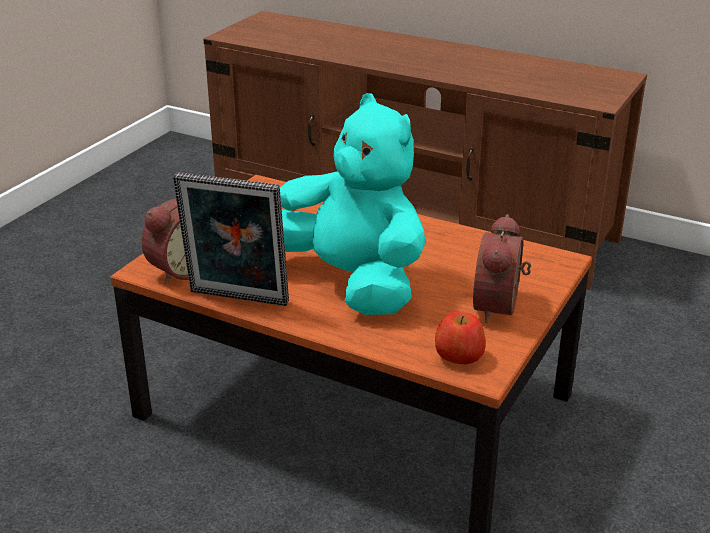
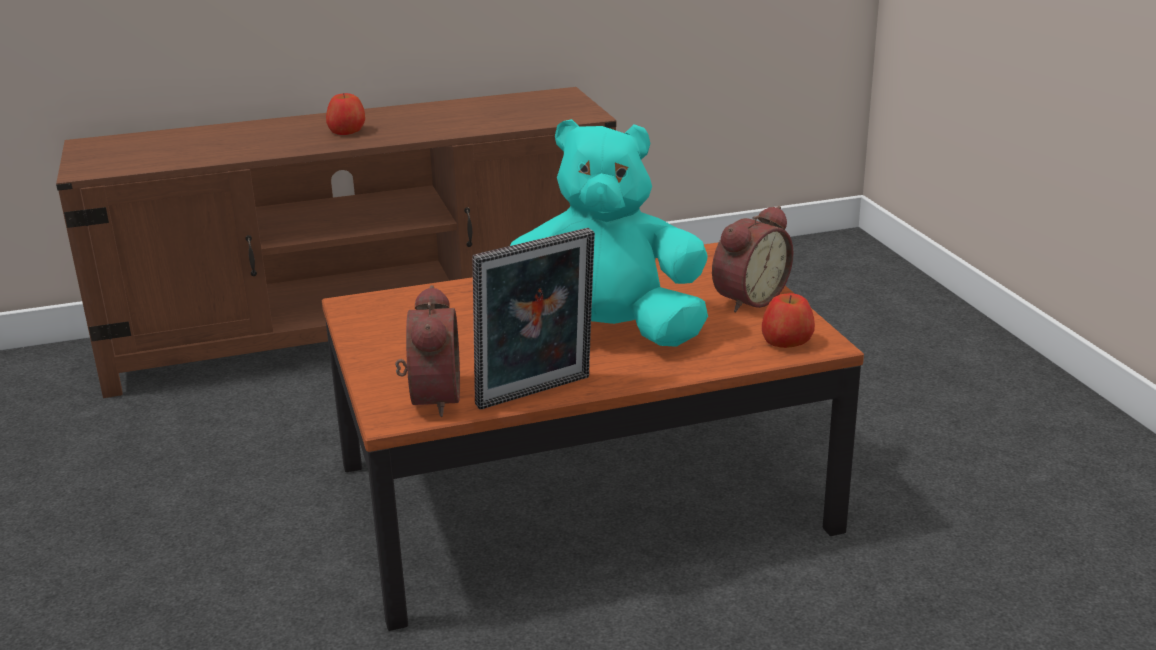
camera: 45 degrees left, 5 degrees down
(413, 57) = (347, 131): none -> apple
(501, 307) = (746, 299): alarm clock -> alarm clock turned 105 degrees counterclockwise

